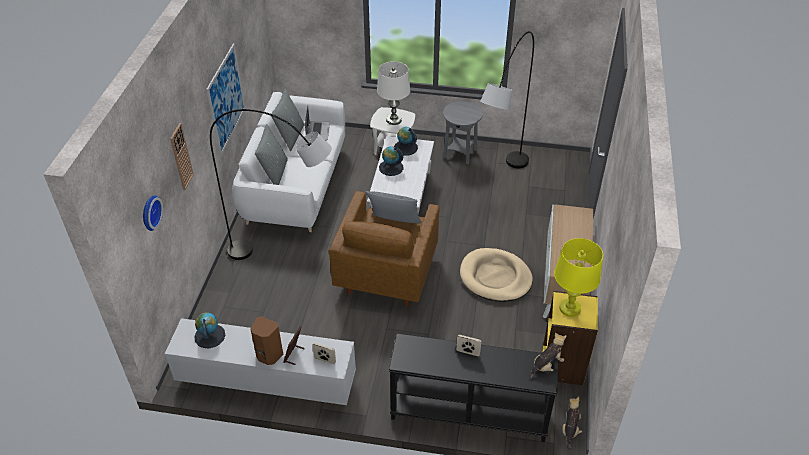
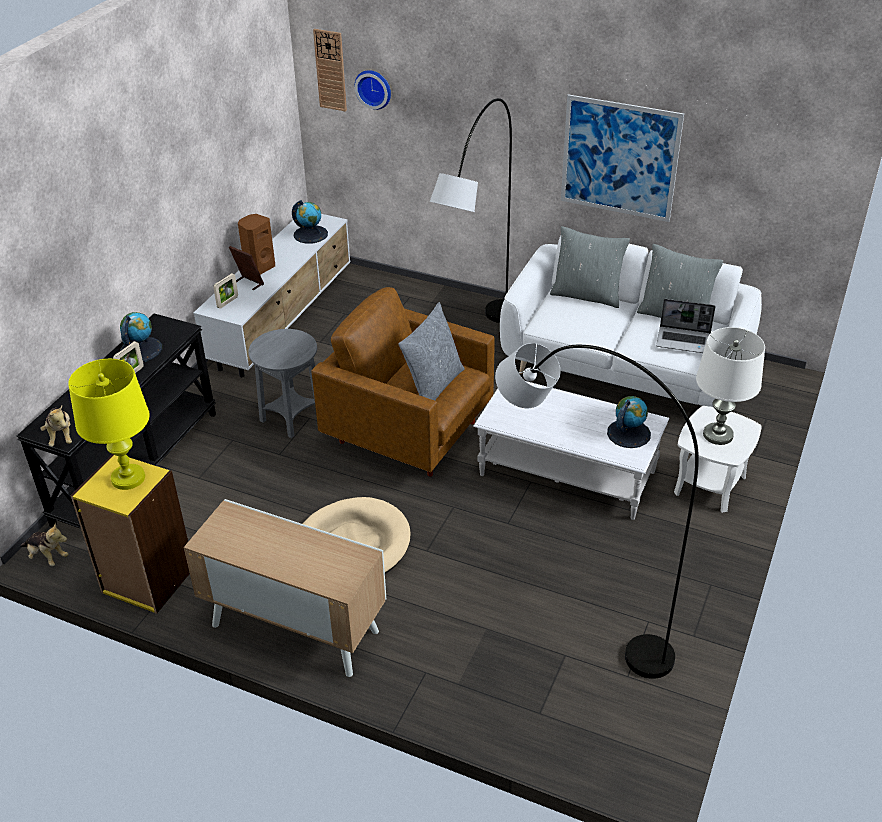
camera: 105 degrees right, 5 degrees down
(181, 157) = (465, 104): wall clock -> wall clock (330, 70)
(391, 167) = (577, 409): globe -> globe (141, 349)
(460, 153) = (684, 573): grey side table -> grey side table (291, 418)

